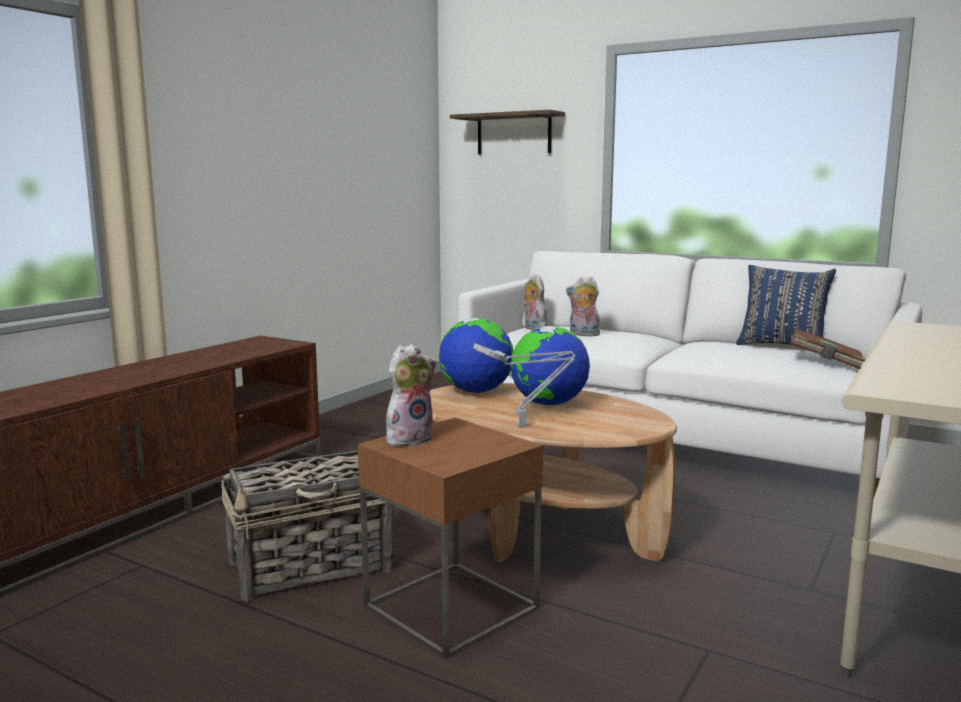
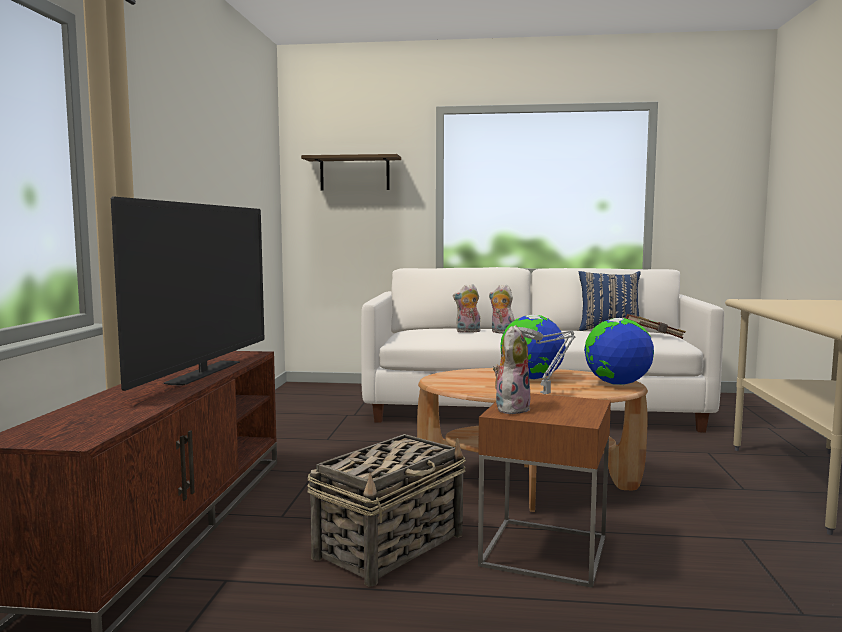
camera: 25 degrees left, 5 degrees down
(204, 362) = (204, 373): none -> television
(476, 392) = (461, 376): globe -> globe (617, 384)
(533, 328) = (413, 331): plush toy -> plush toy (501, 332)

